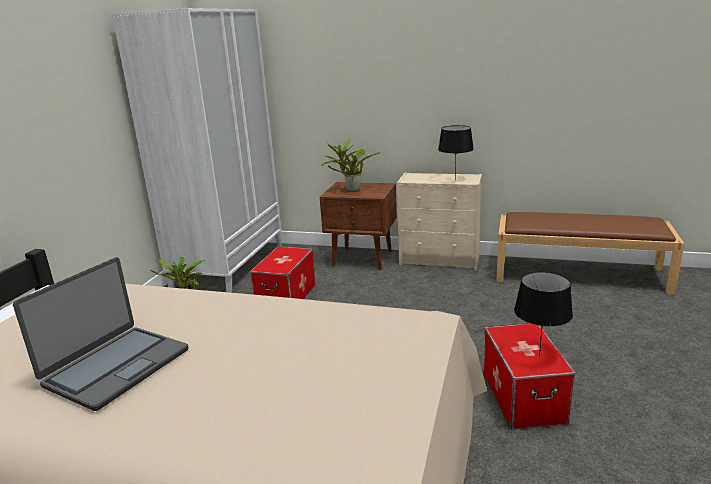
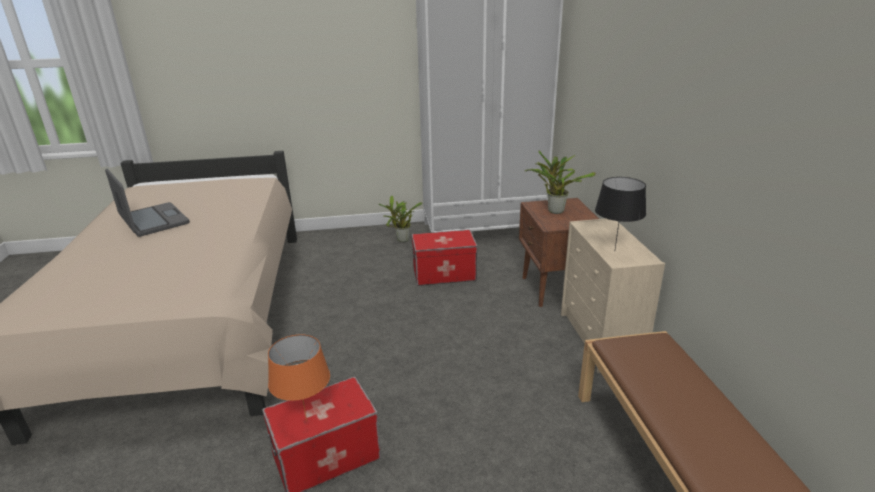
camera: 65 degrees right, 5 degrees up
(116, 367) = (153, 221): laptop -> laptop turned 135 degrees counterclockwise
(538, 355) = (306, 420): black table lamp -> orange table lamp

